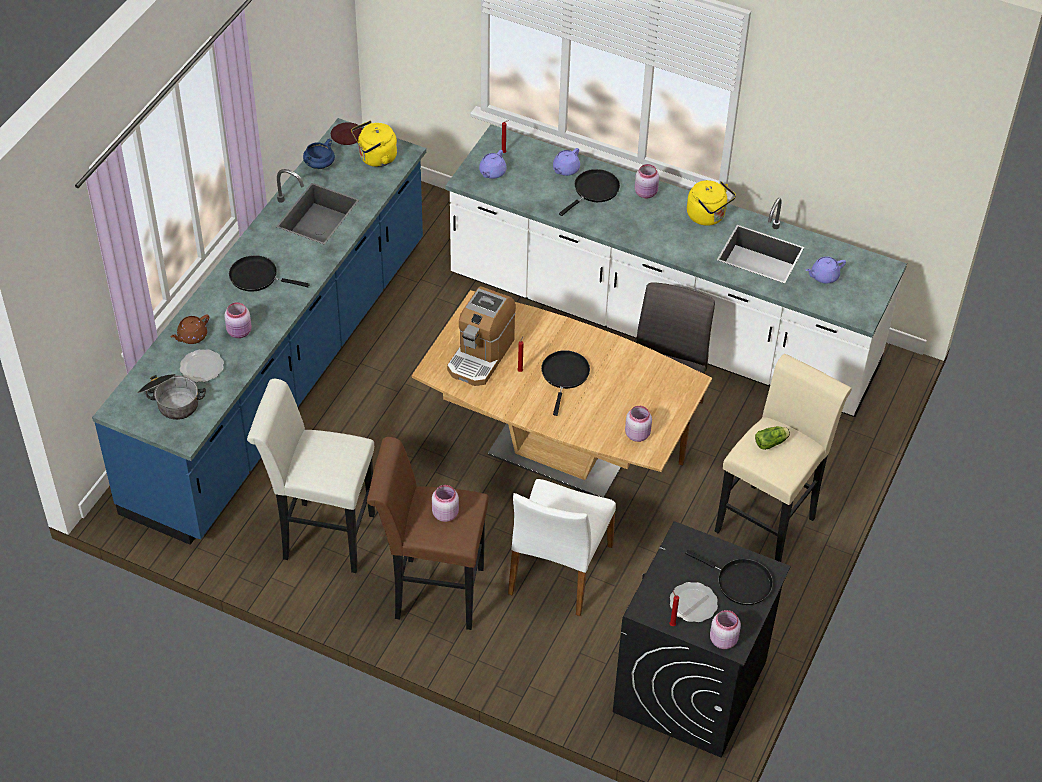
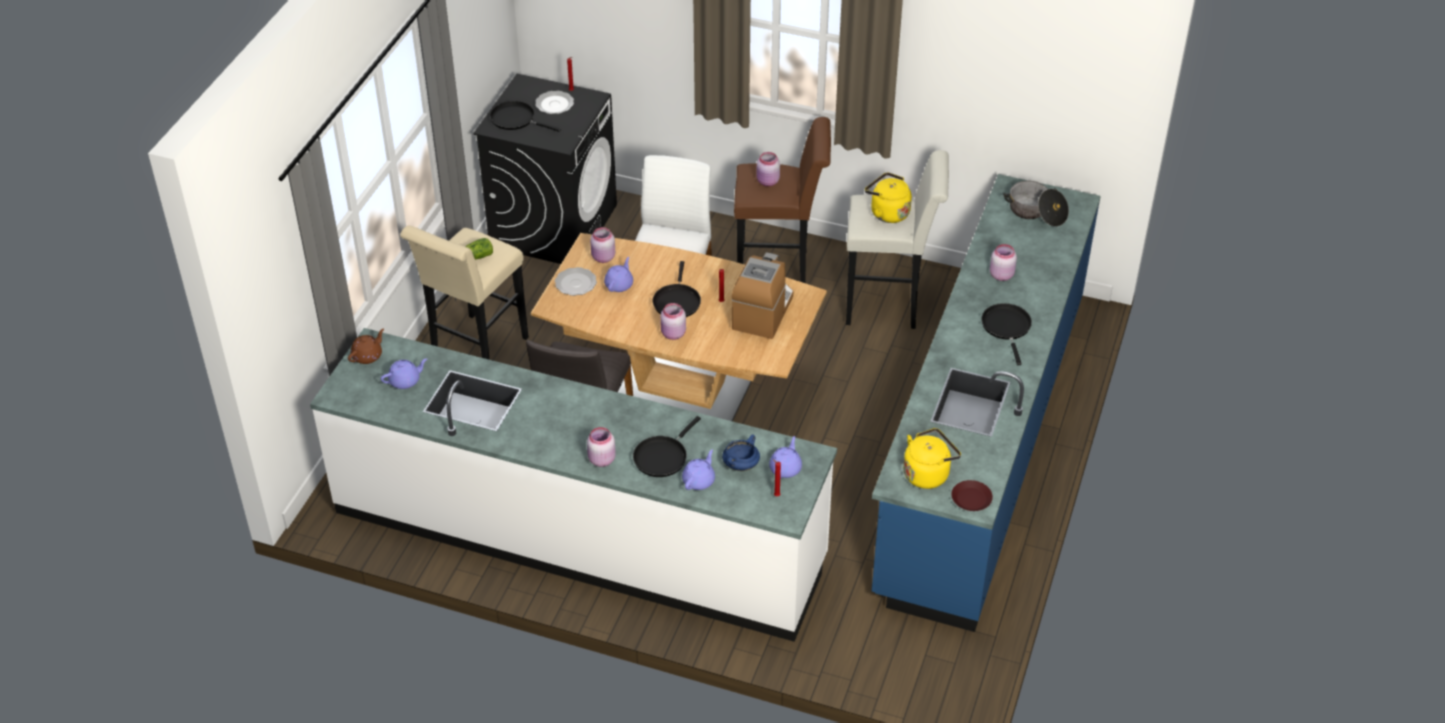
camera: 175 degrees right, 5 degrees down
(192, 336) = (1045, 267): brown teapot -> brown teapot (368, 356)
(201, 368) = (1022, 241): plate -> plate (576, 283)
(257, 277) = (1007, 327): black frying pan -> black frying pan turned 105 degrees counterclockwise
(319, 165) = (990, 458): blue cooking pot -> blue cooking pot (741, 465)
(621, 400) = (619, 284): none -> purple teapot
(708, 216) = (529, 437): yellow kettle -> yellow kettle (887, 213)
(724, 639) = (531, 85): pink jar -> pink jar (673, 334)

